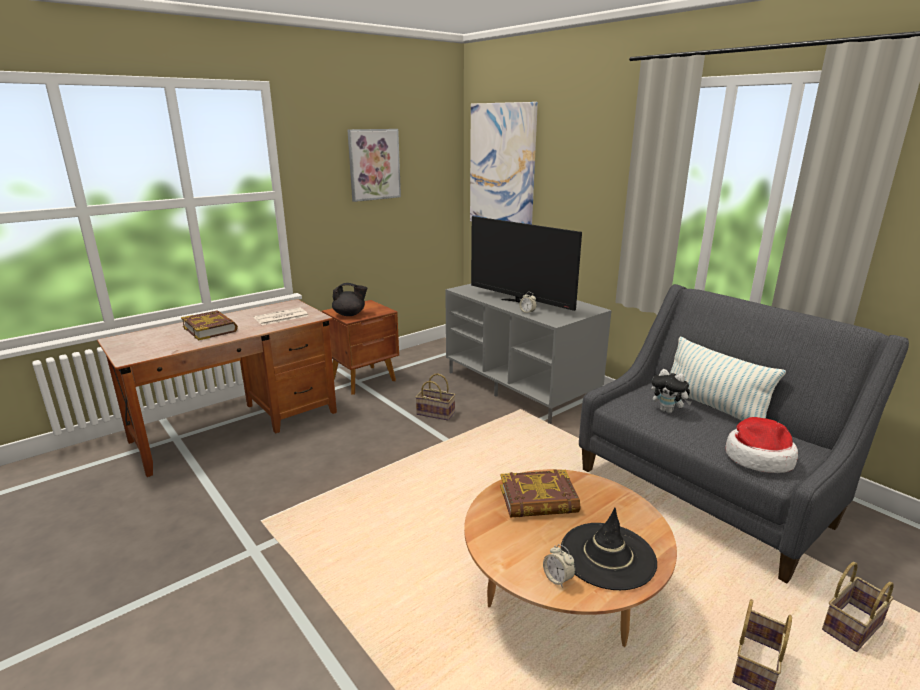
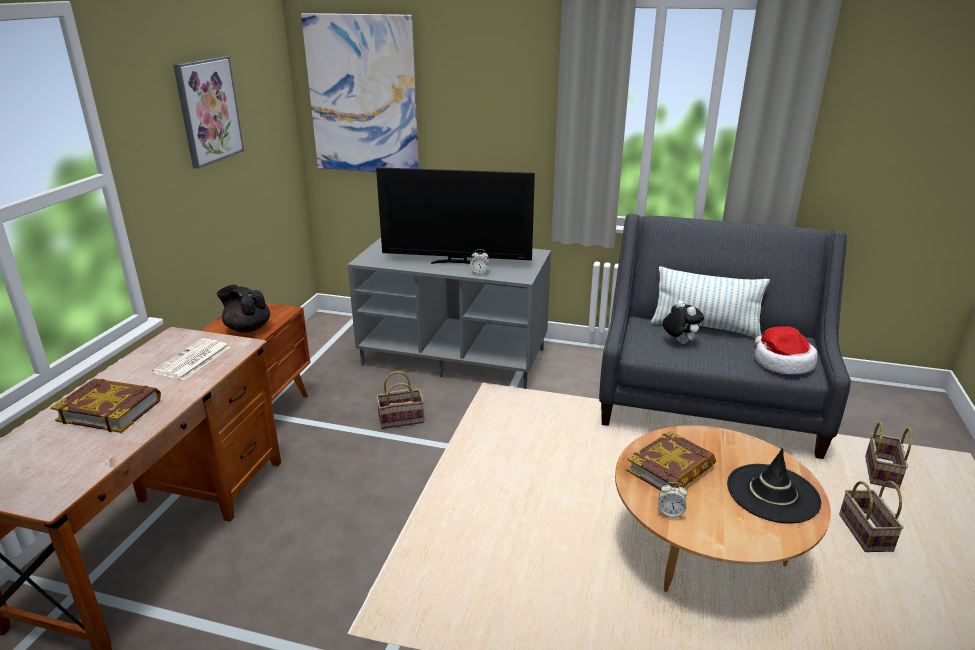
camera: 35 degrees left, 5 degrees up
(350, 314) = (247, 328): black teapot -> black teapot turned 120 degrees counterclockwise
(558, 579) = (766, 531): alarm clock -> alarm clock (670, 513)
(668, 411) = (679, 342): plush toy -> plush toy turned 120 degrees counterclockwise

